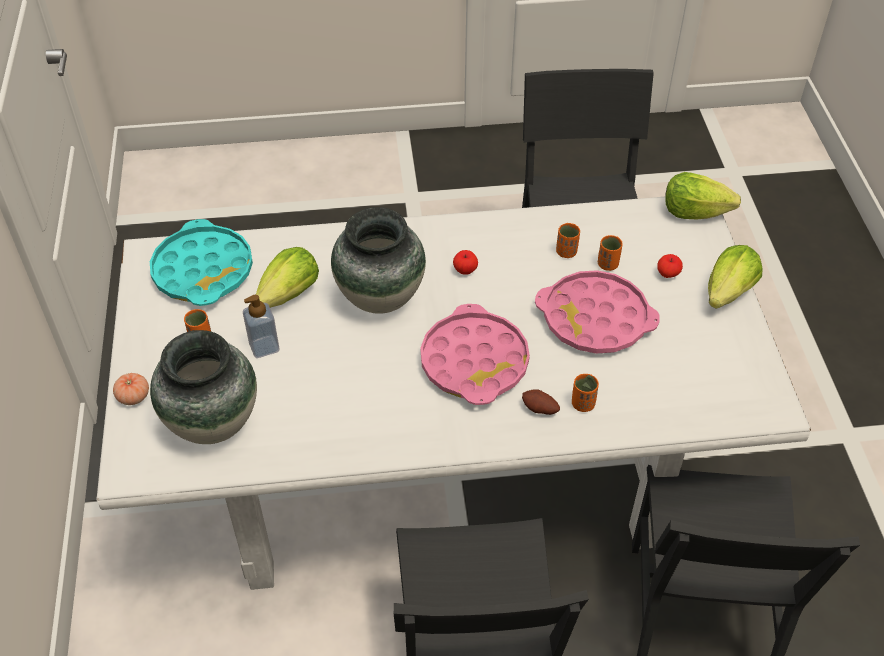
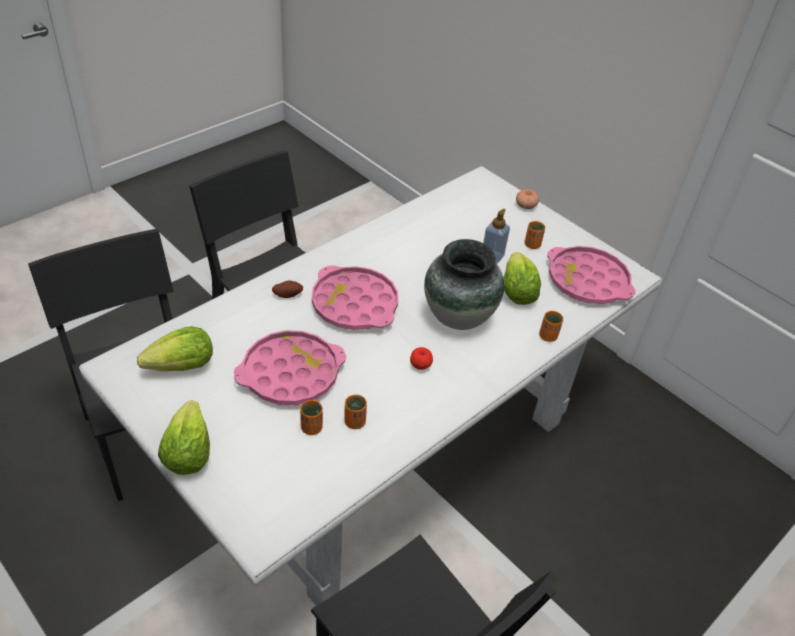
camera: 140 degrees right, 5 degrees down
(203, 271) = (587, 281): turquoise tray -> pink tray
(212, 423) = (470, 211): vase -> none
(583, 404) = (260, 310): orange cup -> orange cup (548, 336)
(667, 274) = (253, 444): apple -> none
(694, 212) = (262, 534): lettuce -> lettuce (182, 366)

